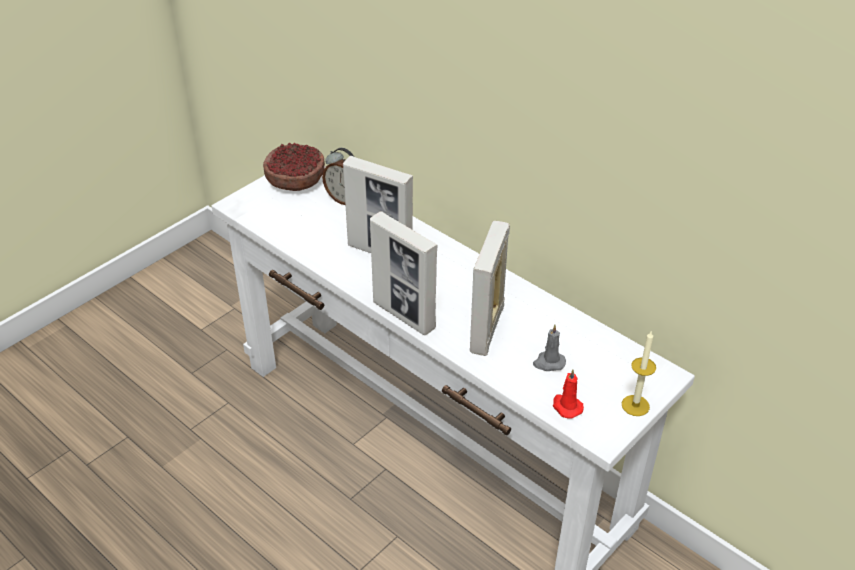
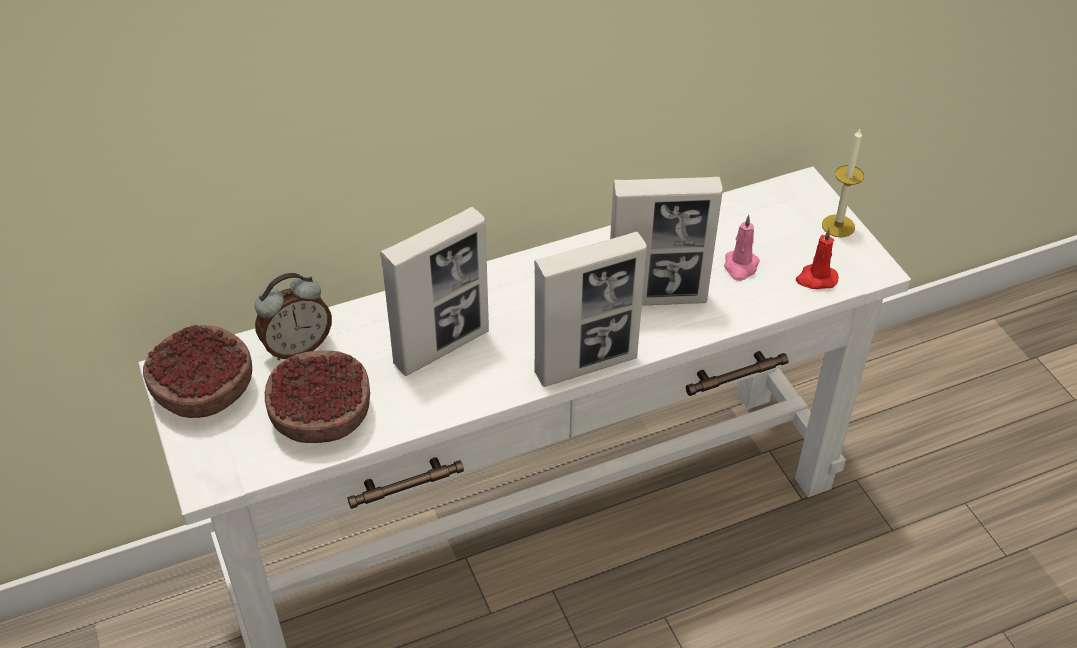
camera: 65 degrees left, 5 degrees up
(301, 226) = (322, 415): none -> bowl
(487, 330) = (657, 298): picture frame -> picture frame turned 45 degrees counterclockwise
(548, 363) = (740, 266): grey candle -> pink candle

